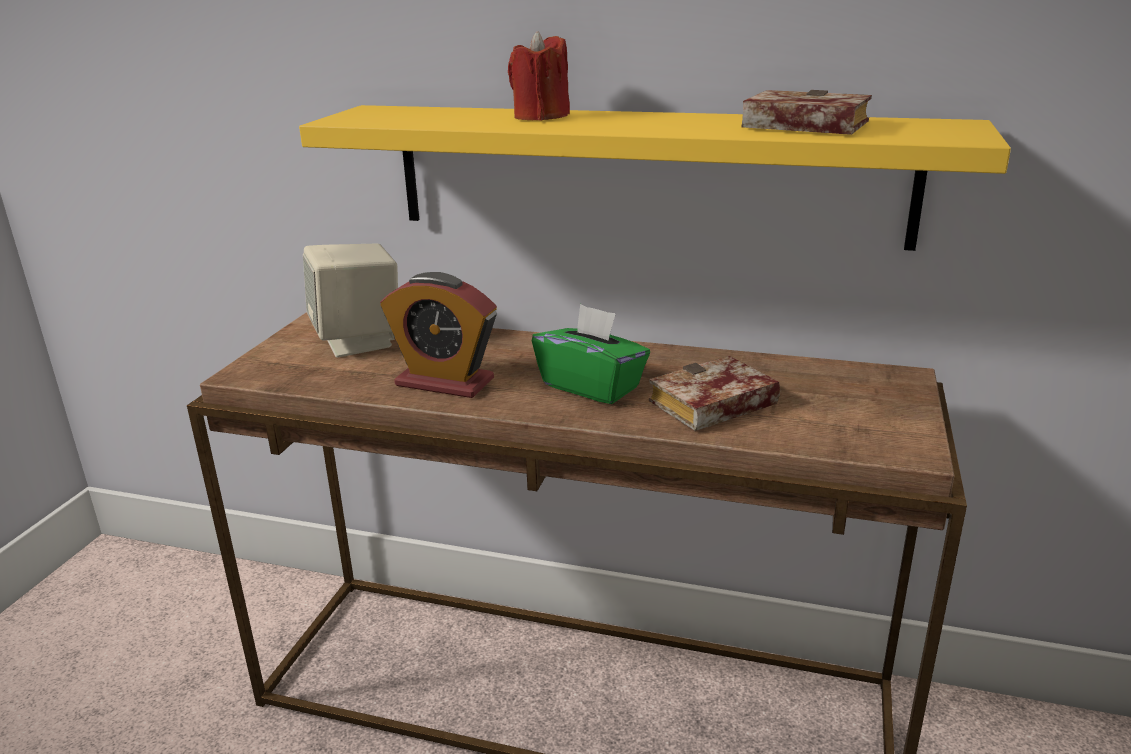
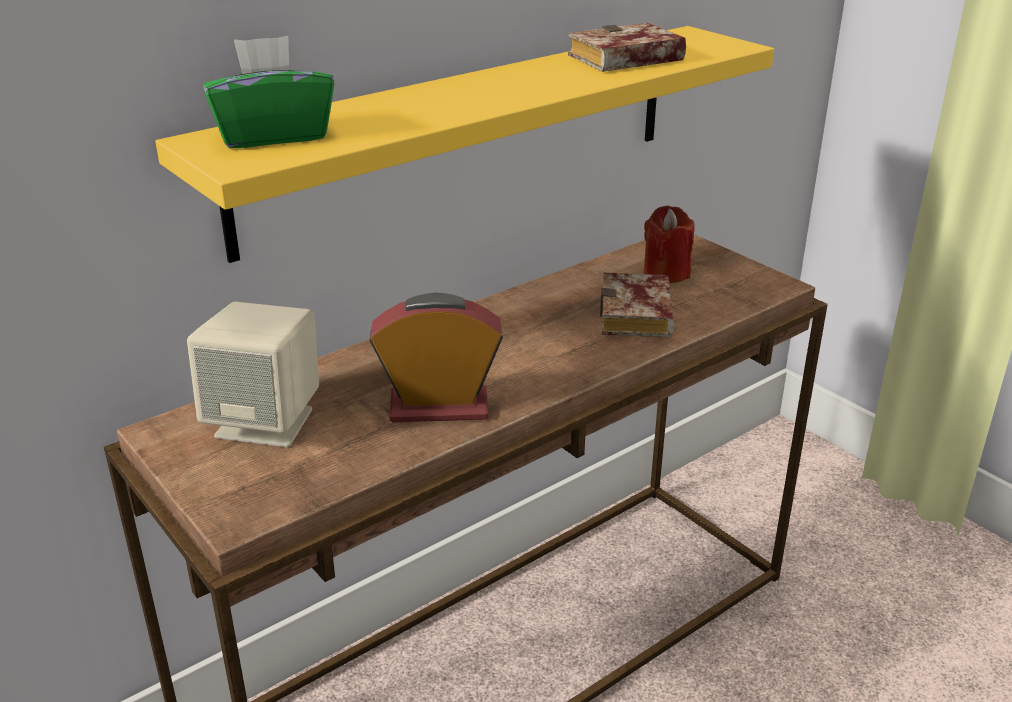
camera: 55 degrees left, 5 degrees up
(444, 382) = (439, 407): alarm clock -> alarm clock turned 150 degrees counterclockwise
(541, 117) = (414, 102): red candle -> red candle (666, 273)
(592, 386) = (543, 346): green tissue box -> green tissue box (273, 135)

